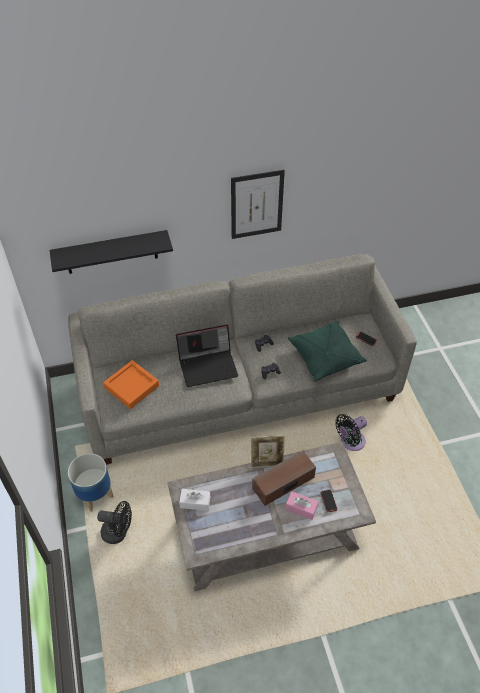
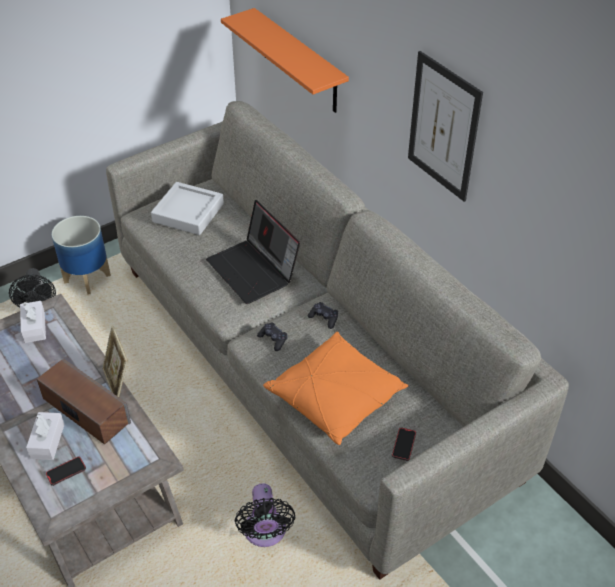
camera: 70 degrees right, 5 degrees down
(111, 252) = (299, 62): black shelf -> orange shelf
(131, 387) = (188, 213): orange tray -> grey tray
(301, 508) = (47, 441): pink tissue box -> white tissue box
(325, 357) = (335, 397): green pillow -> orange pillow
(350, 442) = (265, 533): black fan -> black fan turned 135 degrees counterclockwise

